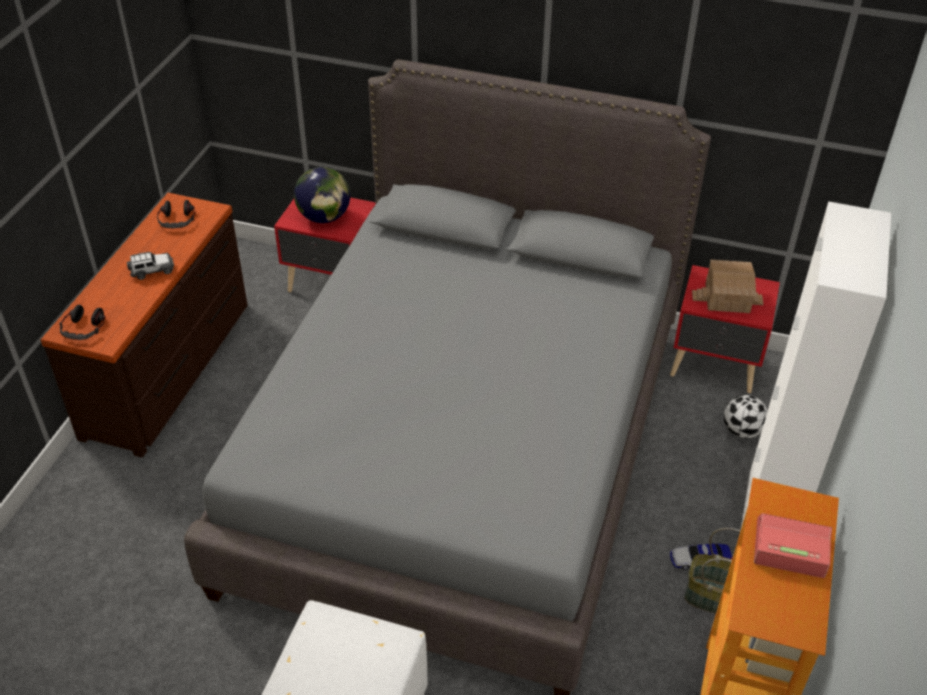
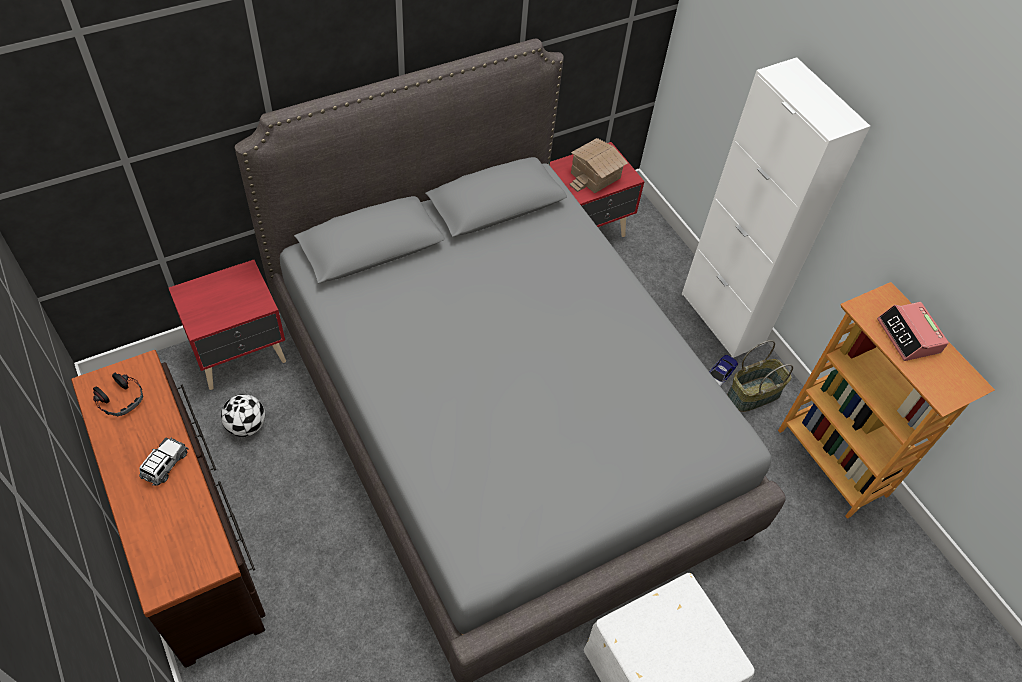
camera: 50 degrees left, 10 degrees up
(84, 328) = (174, 568): headphones -> none
(324, 217) = (226, 302): globe -> none
(742, 431) = (648, 267): football -> football (246, 426)
(789, 548) = (909, 336): alarm clock -> alarm clock turned 75 degrees counterclockwise

